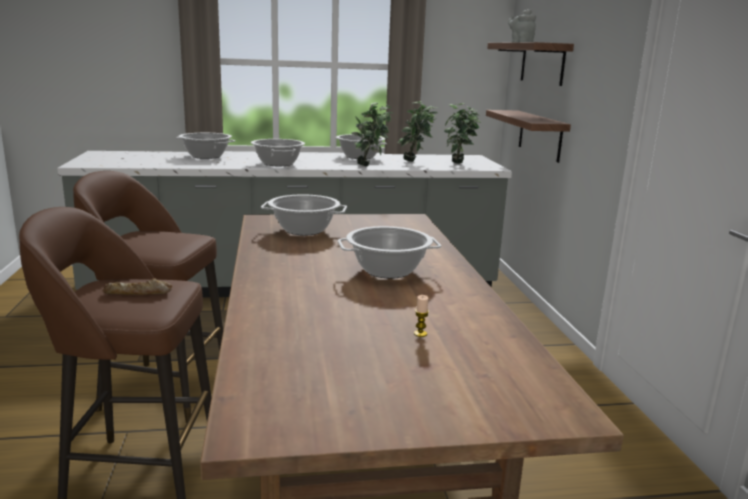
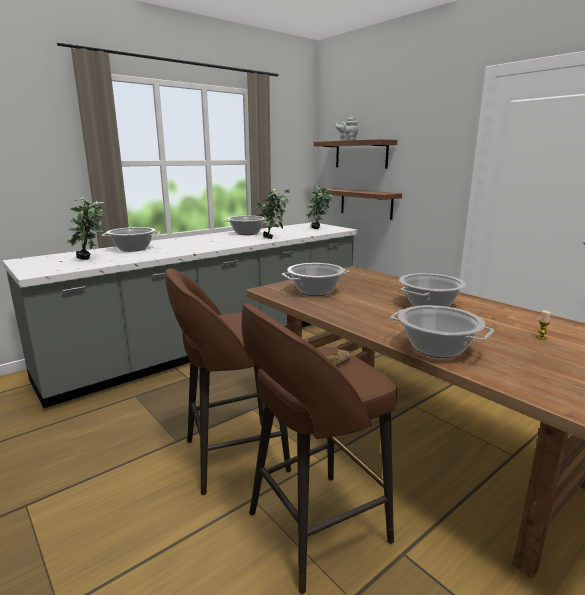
camera: 30 degrees left, 0 degrees up
(278, 163) = (206, 246): cooking pot -> cooking pot (436, 348)
(416, 162) = (291, 231): potted plant -> potted plant (91, 259)

